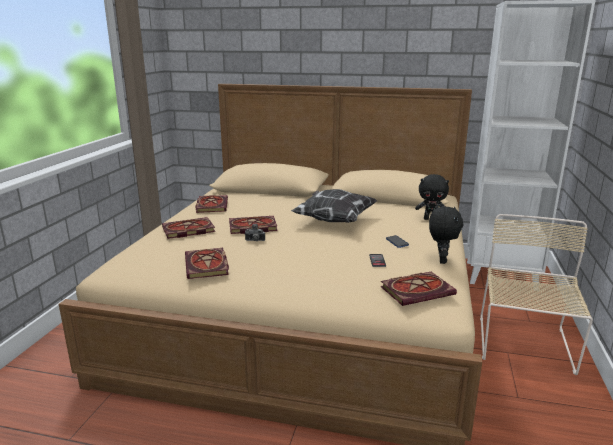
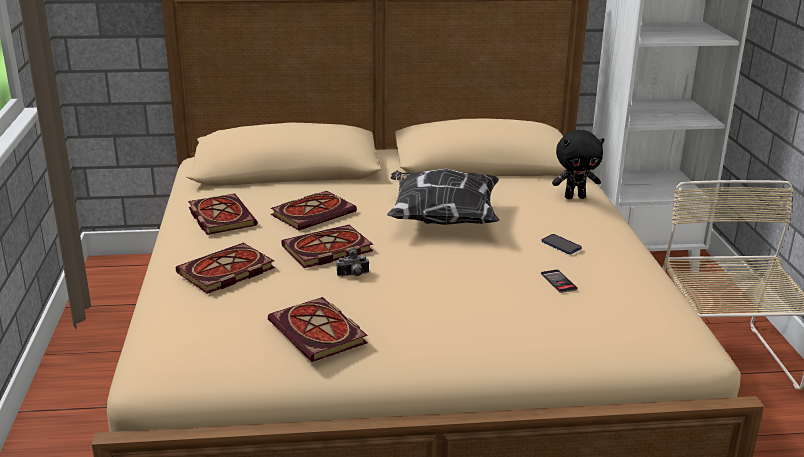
camera: 20 degrees left, 5 degrees up
(418, 290) = (645, 320): book -> book (314, 213)
(441, 260) = (637, 266): black plush toy -> none

